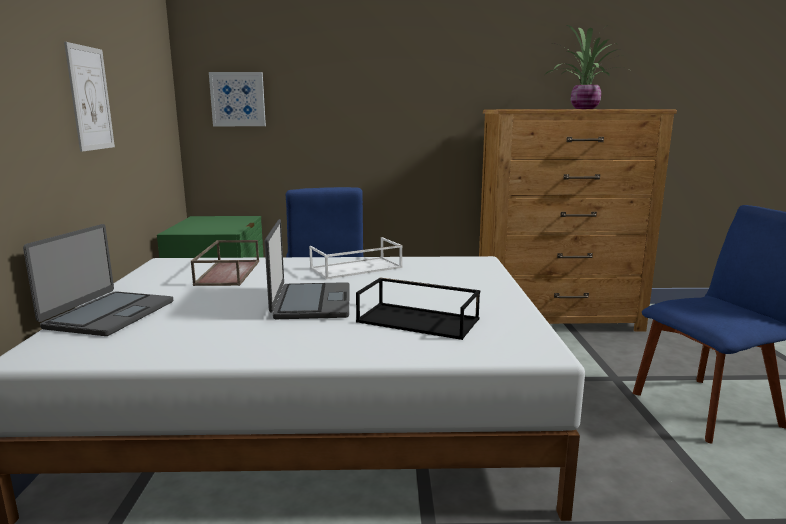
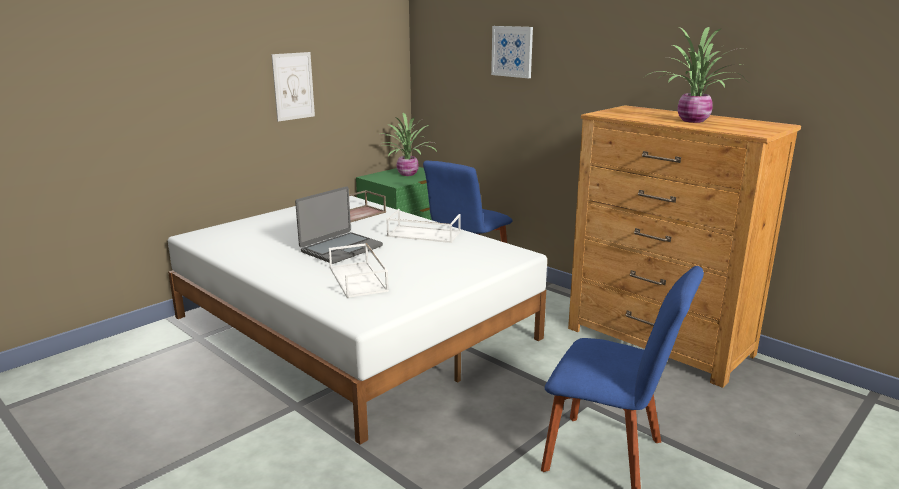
camera: 45 degrees right, 5 degrees up
(109, 314) = (252, 225): laptop -> none
(214, 223) = (406, 174): none -> potted plant
(238, 99) = (444, 75): picture -> picture (512, 51)
(419, 320) = (359, 279): black tray -> white tray

